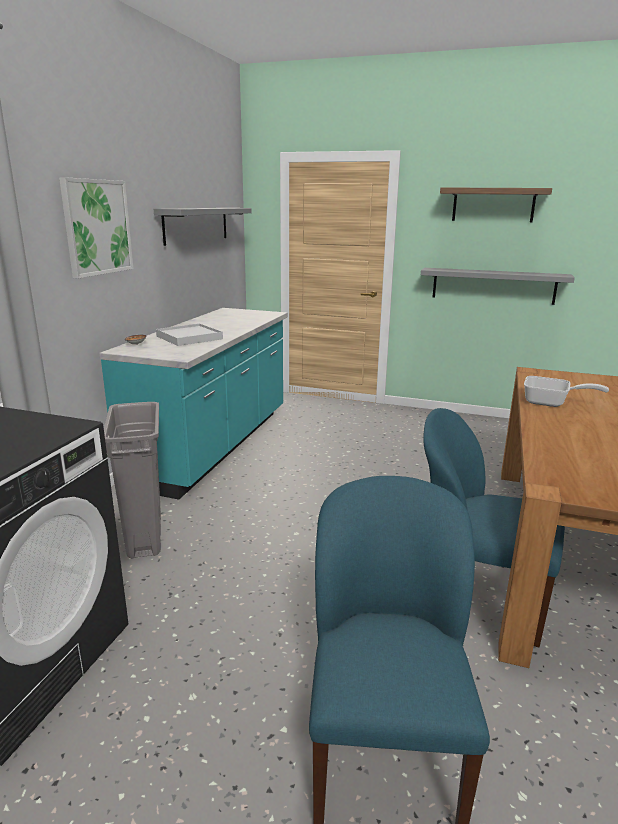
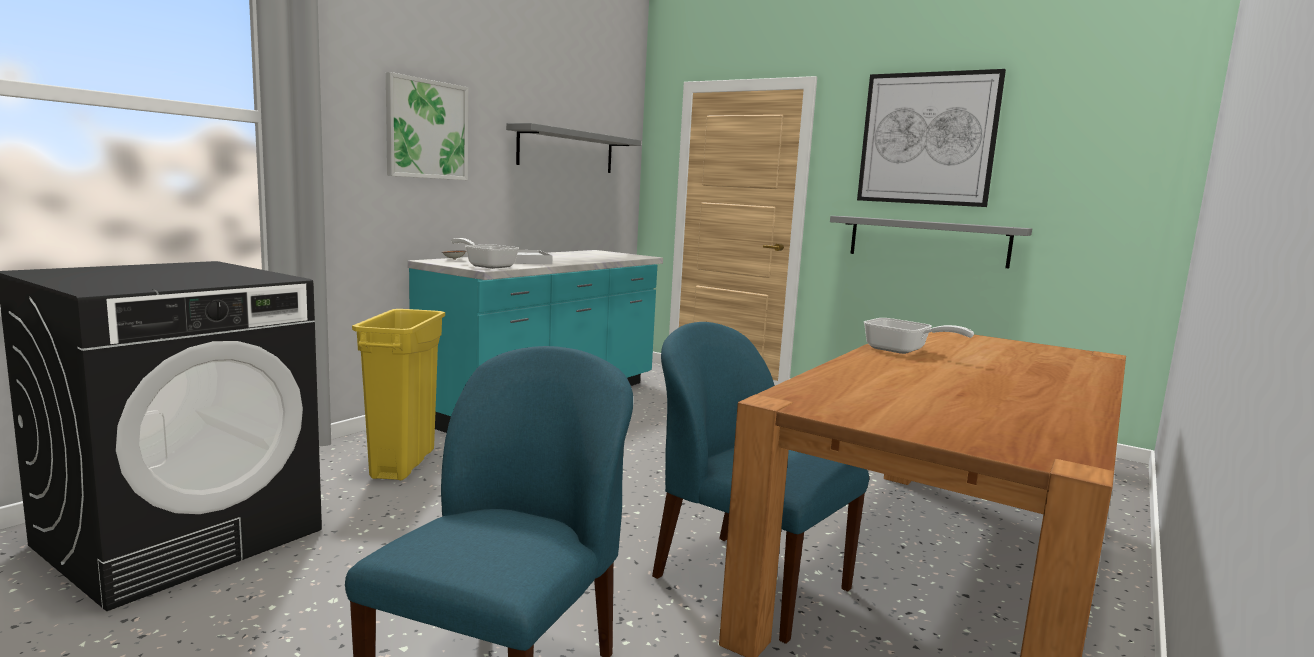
camera: 15 degrees right, 10 degrees down
(144, 536) = (403, 463): grey trash can -> yellow trash can
(177, 352) = (487, 266): none -> frying pan
(493, 205) = (927, 139): shelf -> picture

